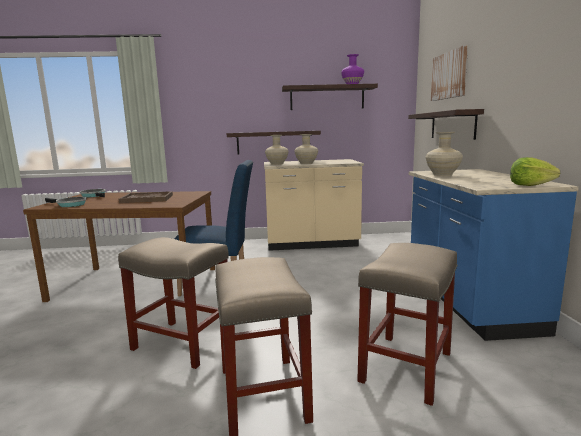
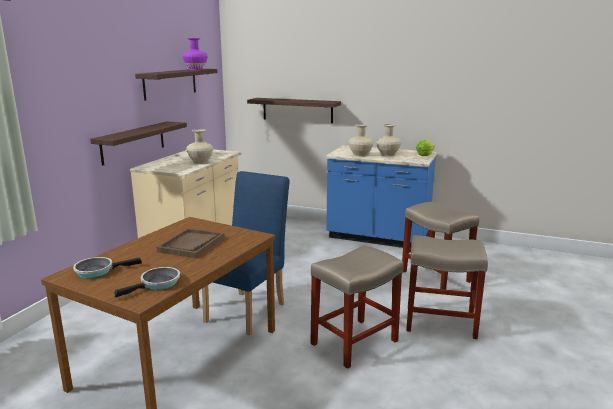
camera: 65 degrees left, 5 degrees up
(276, 164) = (176, 169): beige vase -> beige vase (387, 155)
(449, 75) = (286, 68): picture -> none

